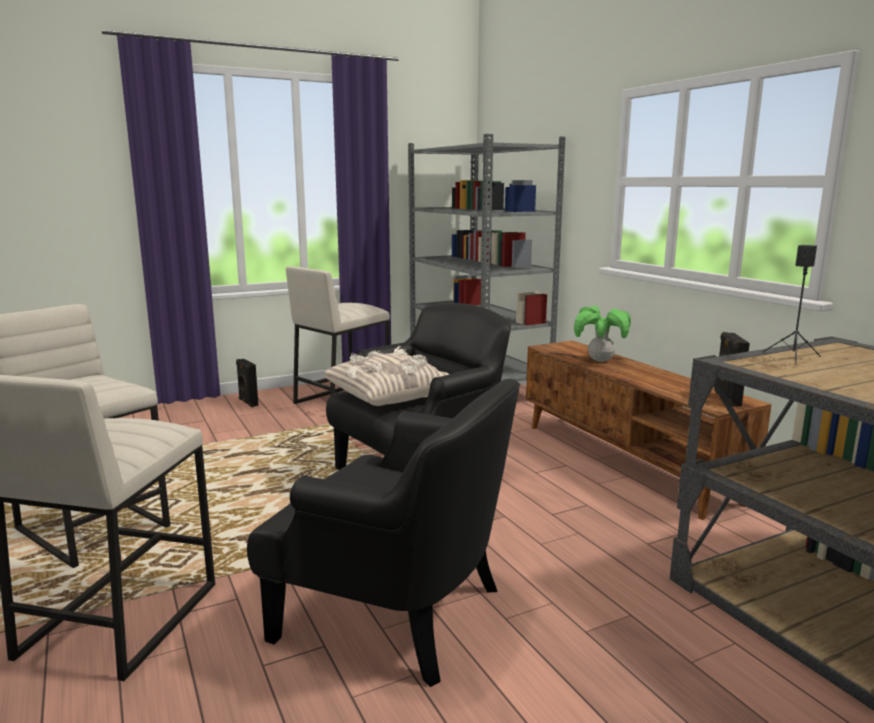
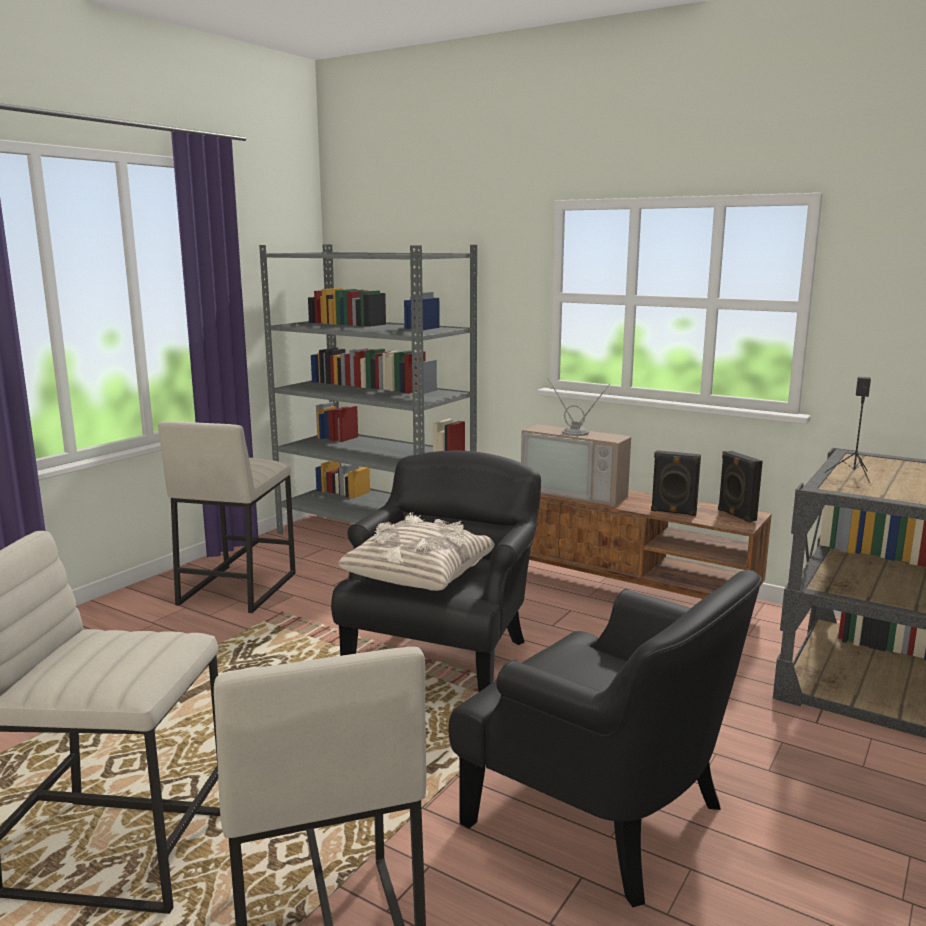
camera: 30 degrees left, 0 degrees up
(247, 402) = (108, 618): black speaker -> black speaker (673, 512)
(397, 611) = (602, 813): black armchair -> black armchair turned 45 degrees clockwise
(600, 360) = (577, 491): potted plant -> television

